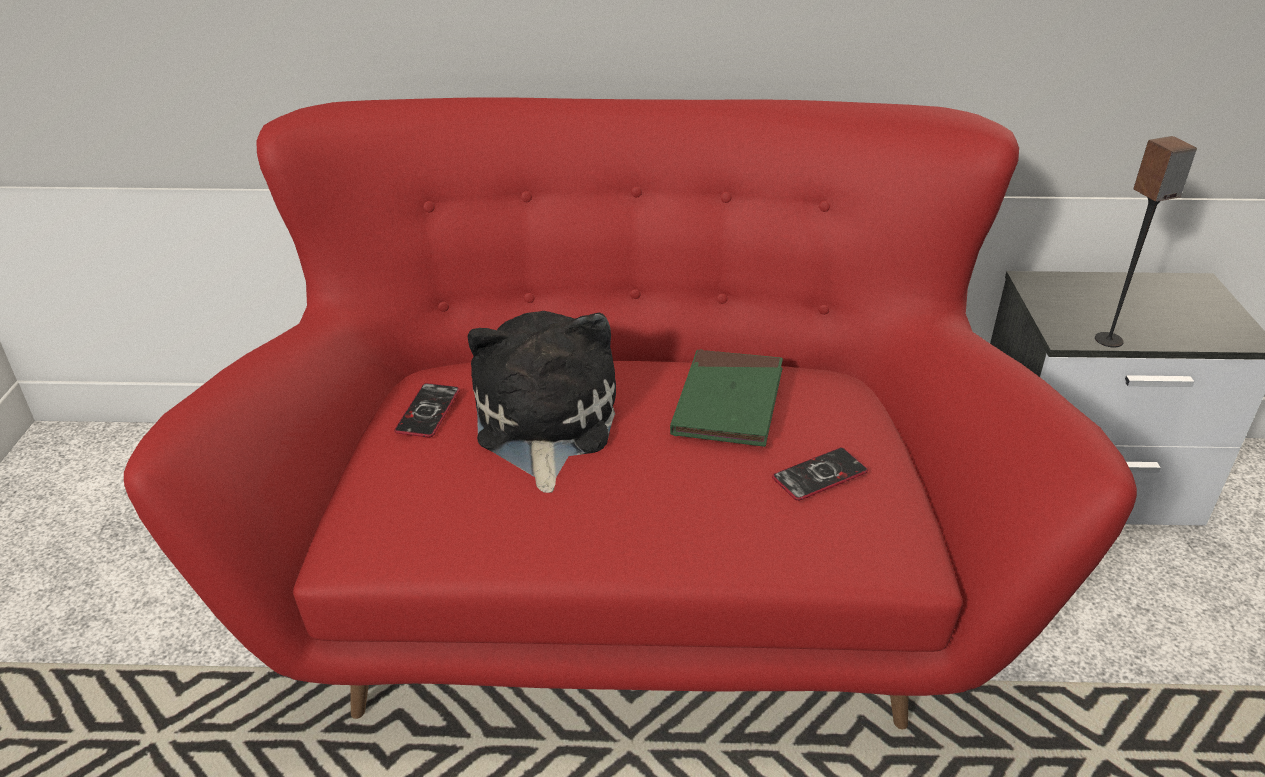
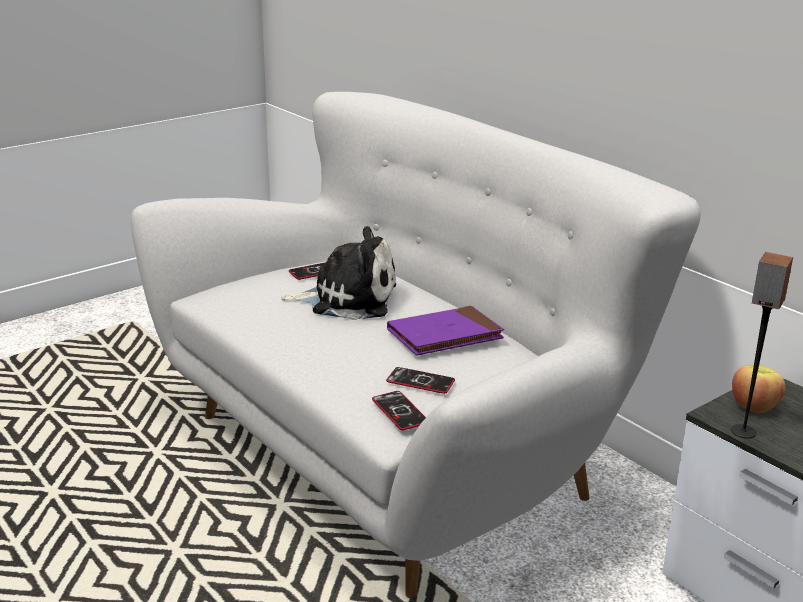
camera: 50 degrees right, 10 degrees down
(543, 424) = (348, 299): plush toy -> plush toy turned 45 degrees clockwise
(632, 580) = (397, 452): red sofa -> white sofa
(728, 403) = (445, 335): green book -> purple book
(873, 526) = (399, 411): none -> phone
(1067, 311) = (754, 407): none -> apple

